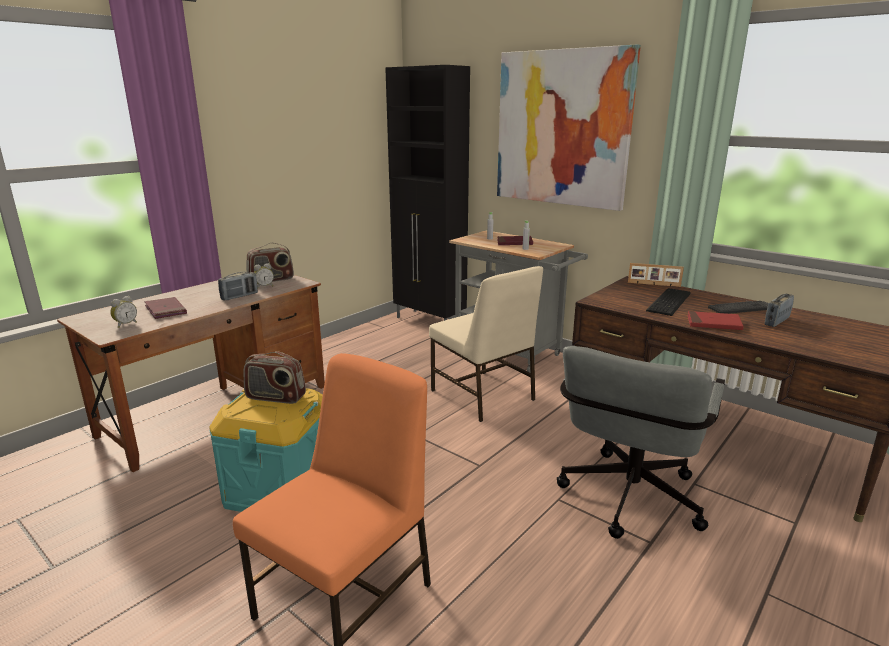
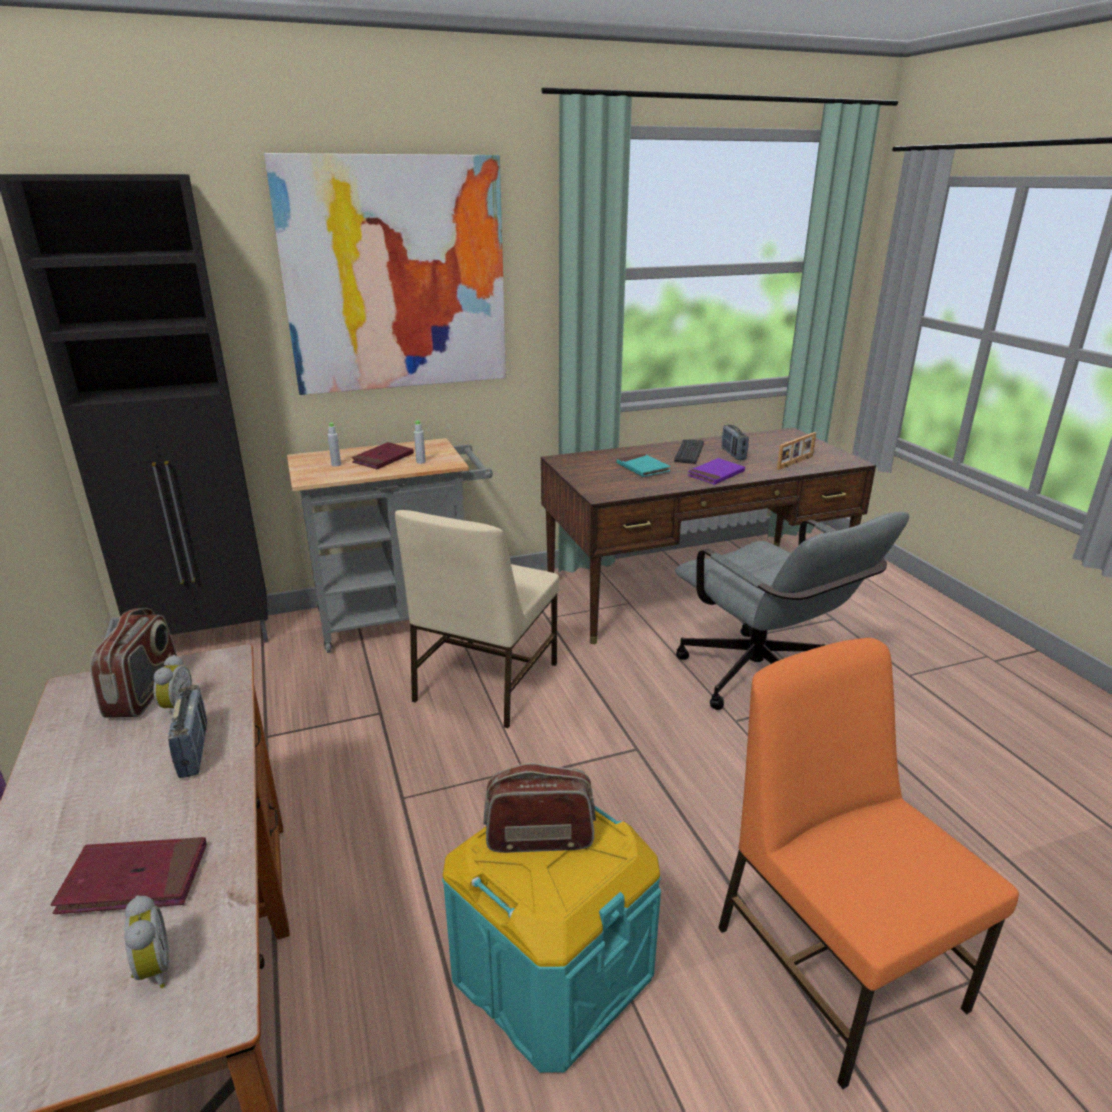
camera: 60 degrees left, 5 degrees up
(275, 397) = (539, 837): radio -> radio turned 135 degrees counterclockwise
(483, 396) = (484, 683): beige chair -> beige chair turned 120 degrees clockwise
(654, 284) = (585, 456): picture frame -> picture frame (796, 462)
(670, 302) = (643, 468): keyboard -> turquoise book
(713, 323) = (716, 474): red book -> purple book

